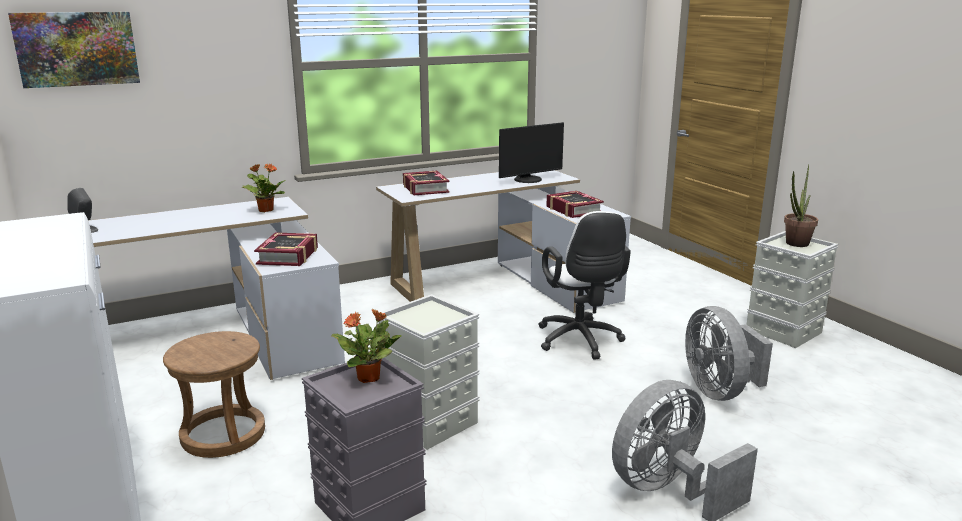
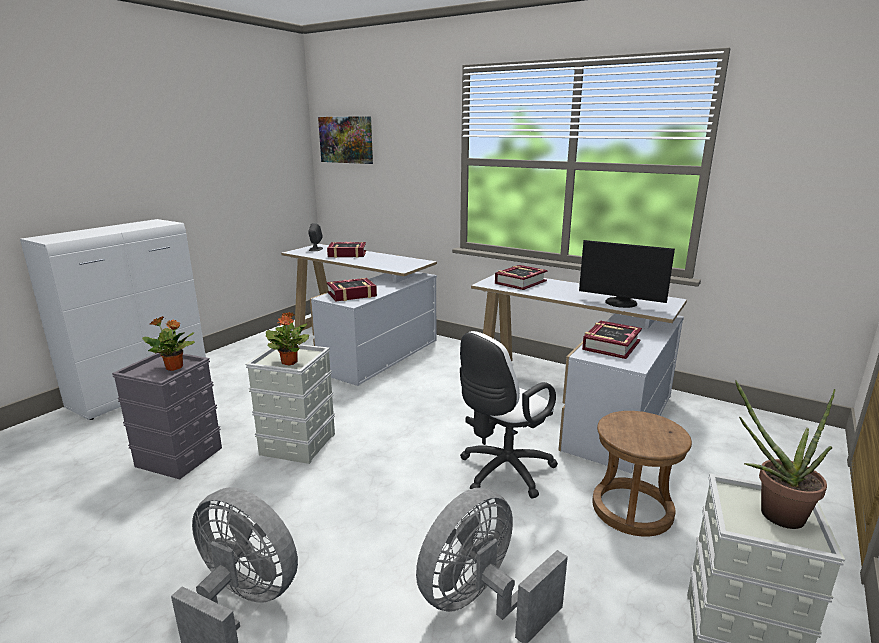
camera: 60 degrees right, 0 degrees up
(158, 221) = (347, 254): none -> book
(223, 434) = (245, 385): brown stool -> brown stool (632, 510)
(265, 210) = (398, 264): potted plant -> potted plant (290, 362)

